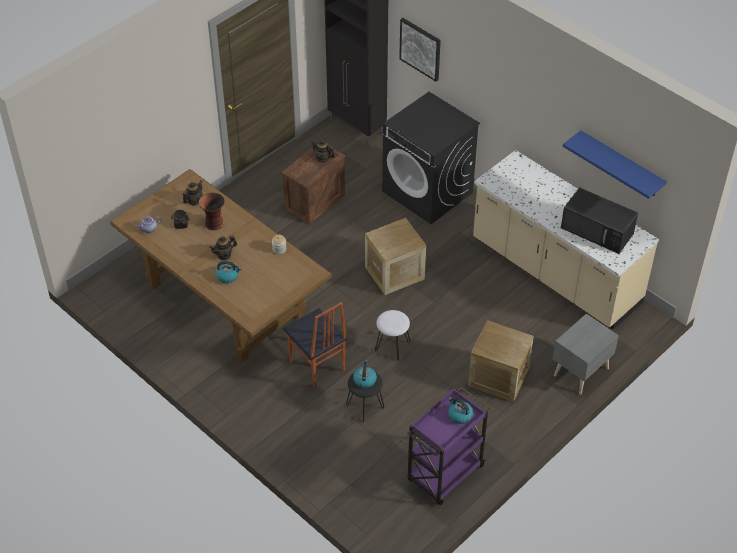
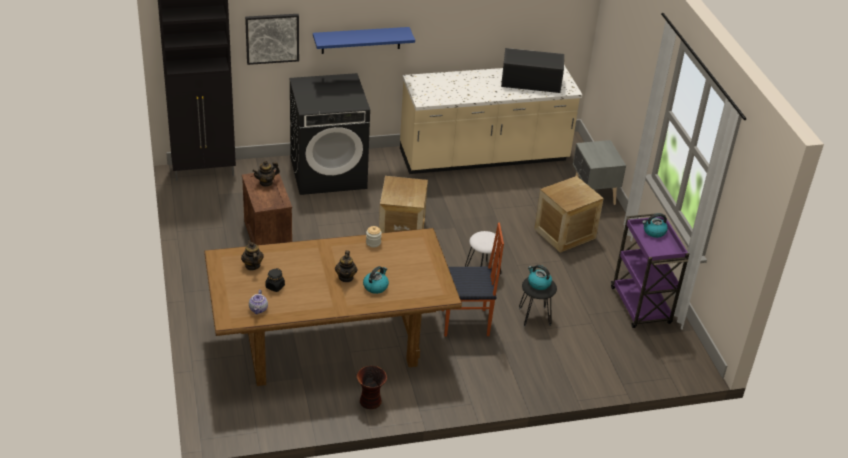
camera: 60 degrees left, 10 degrees down
(214, 224) = (297, 266): vase -> vase (370, 402)
(598, 231) = (530, 82): black microwave -> black microwave turned 150 degrees counterclockwise
(621, 164) = (517, 18): blue shelf -> blue shelf (361, 40)

